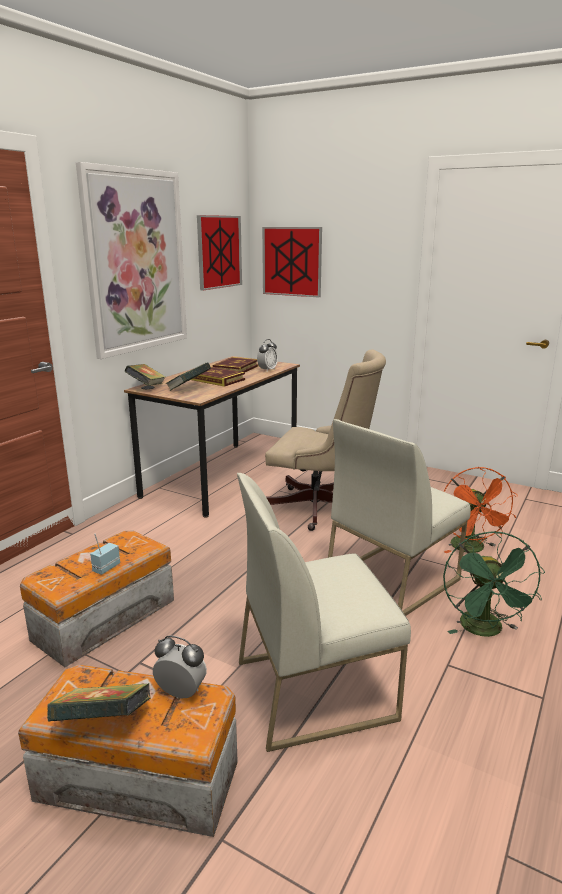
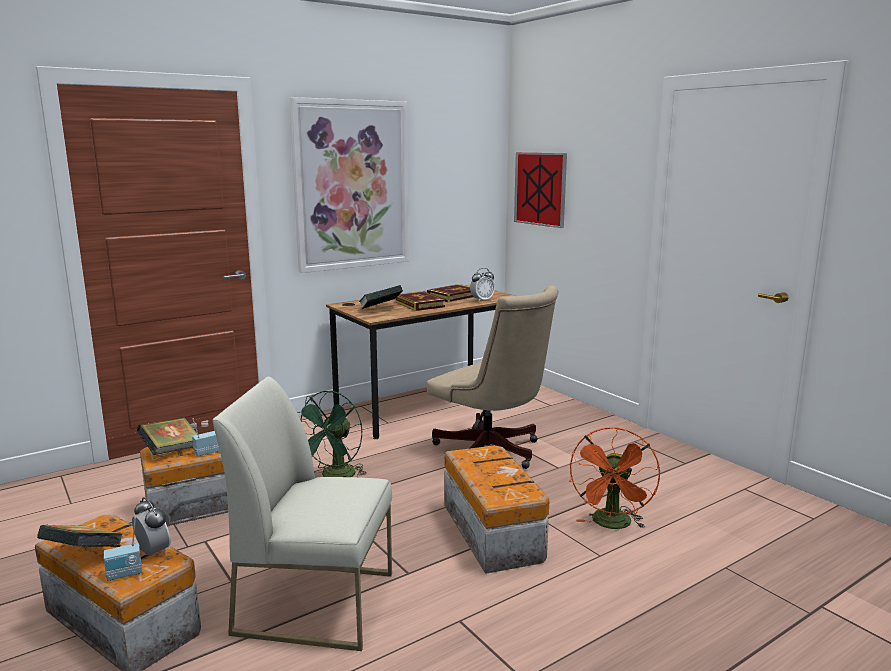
camera: 25 degrees right, 5 degrees down
(146, 387) = (347, 304): book -> book (171, 451)
(179, 728) = (125, 575): none -> radio
(219, 252) = (461, 177): picture -> none
(392, 578) = (492, 531): white chair -> storage box
(485, 631) = (534, 603): green fan -> green fan (335, 477)

